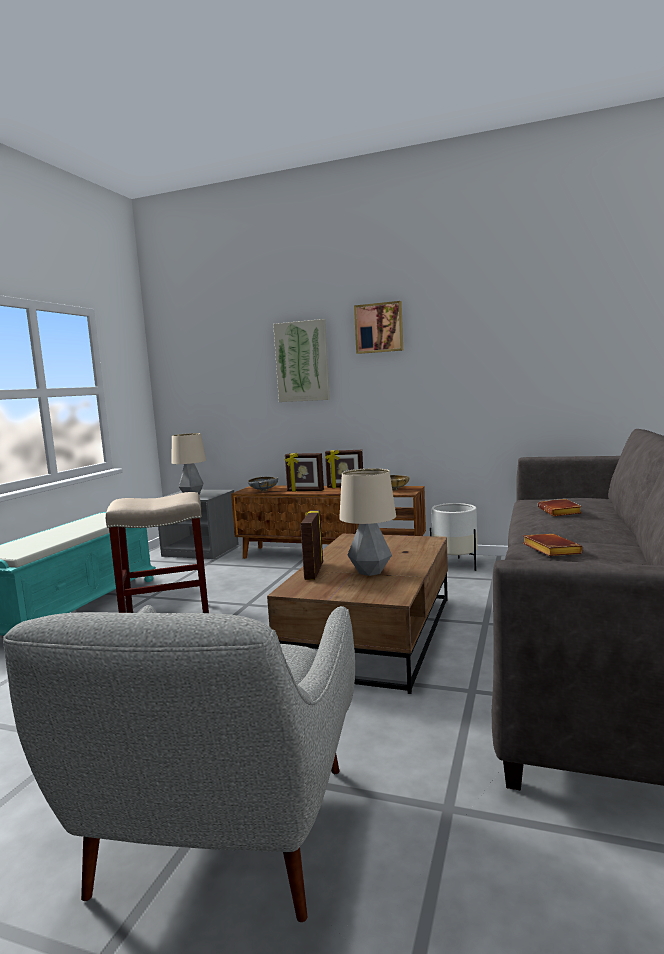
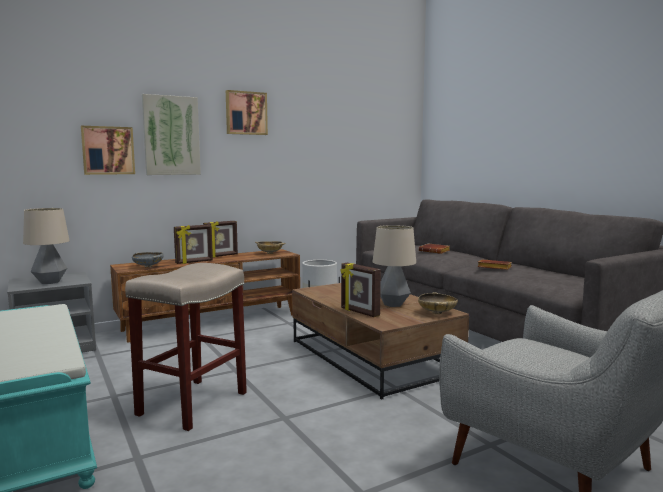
camera: 50 degrees left, 0 degrees up
(249, 380) = (108, 150): none -> picture
(378, 594) = (437, 313): none -> beige bowl

